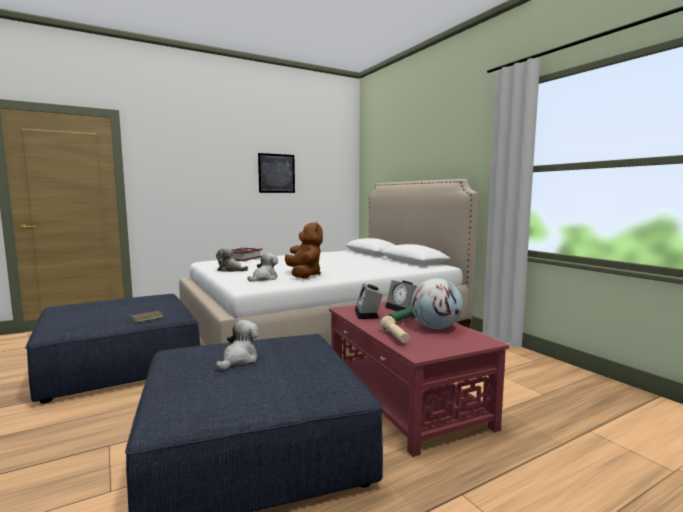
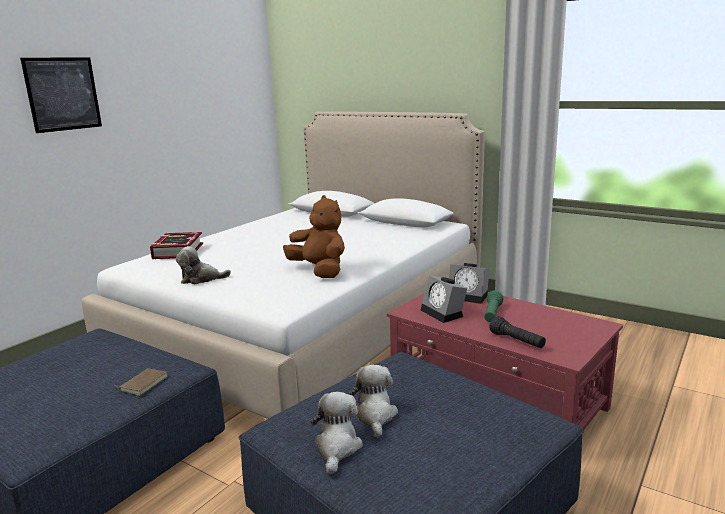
camera: 25 degrees left, 10 degrees up
(264, 279) = (279, 287): plush toy -> plush toy (337, 447)
(276, 173) = (170, 106): picture -> picture (63, 94)
(395, 337) = (517, 341): beige flashlight -> black flashlight
(435, 327) = (534, 317): globe -> none

